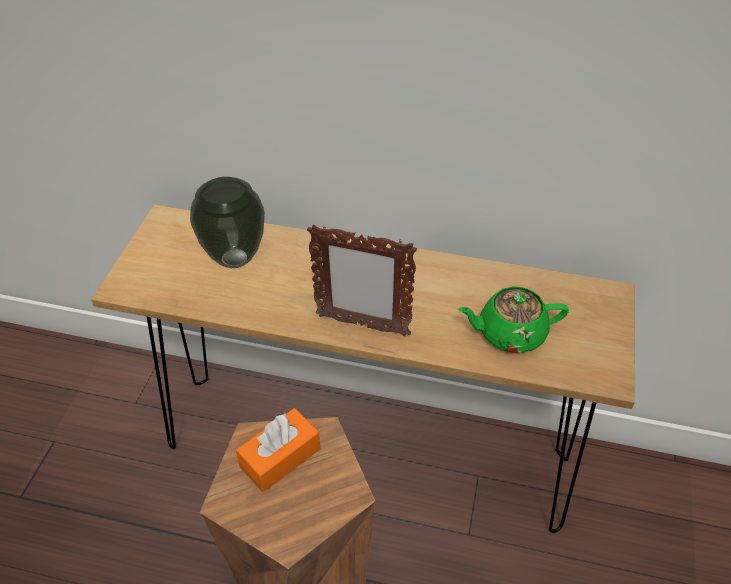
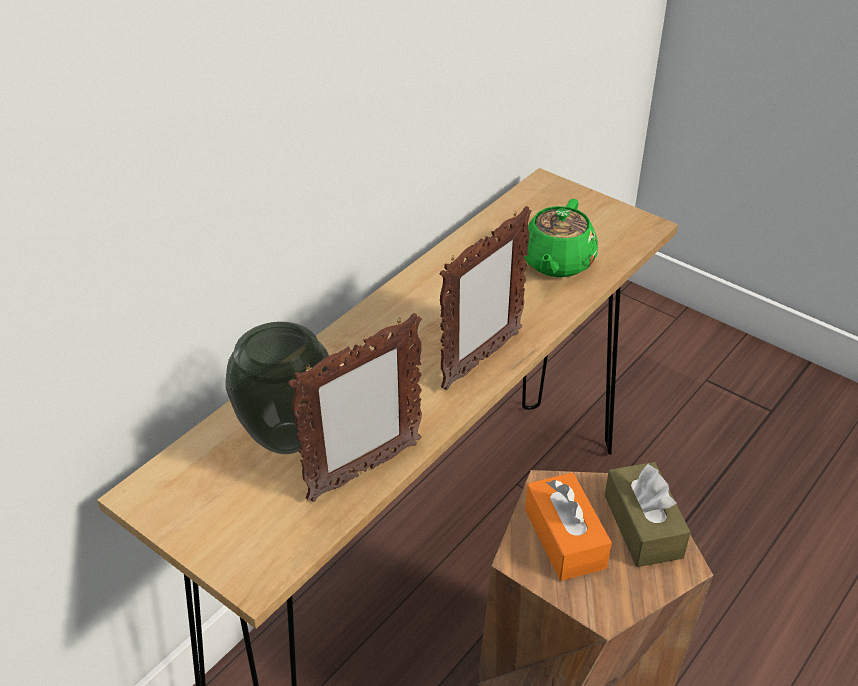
camera: 65 degrees left, 5 degrees down
(222, 303) = (363, 471): none -> picture frame
(315, 505) = (643, 526): none -> brown tissue box

